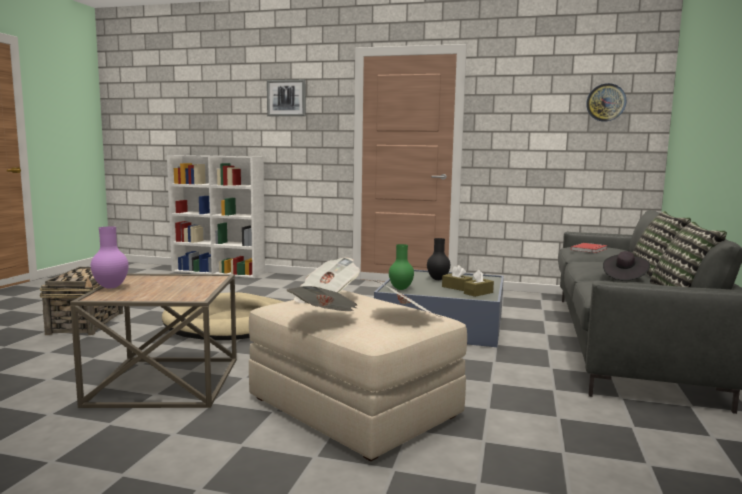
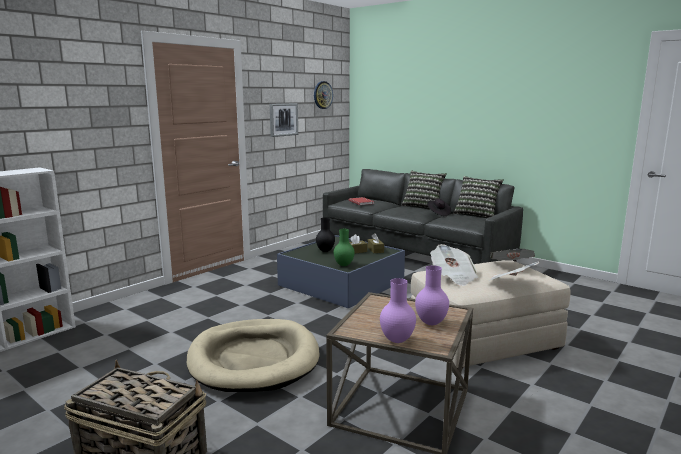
camera: 65 degrees left, 5 degrees up
(157, 293) = (431, 323): none -> purple vase
(286, 98) = (61, 87): picture -> picture (283, 119)

